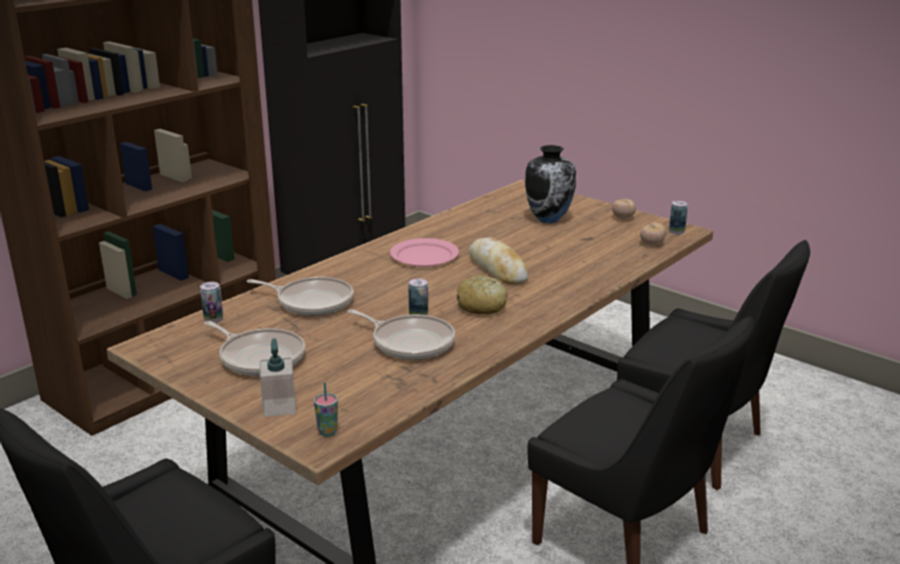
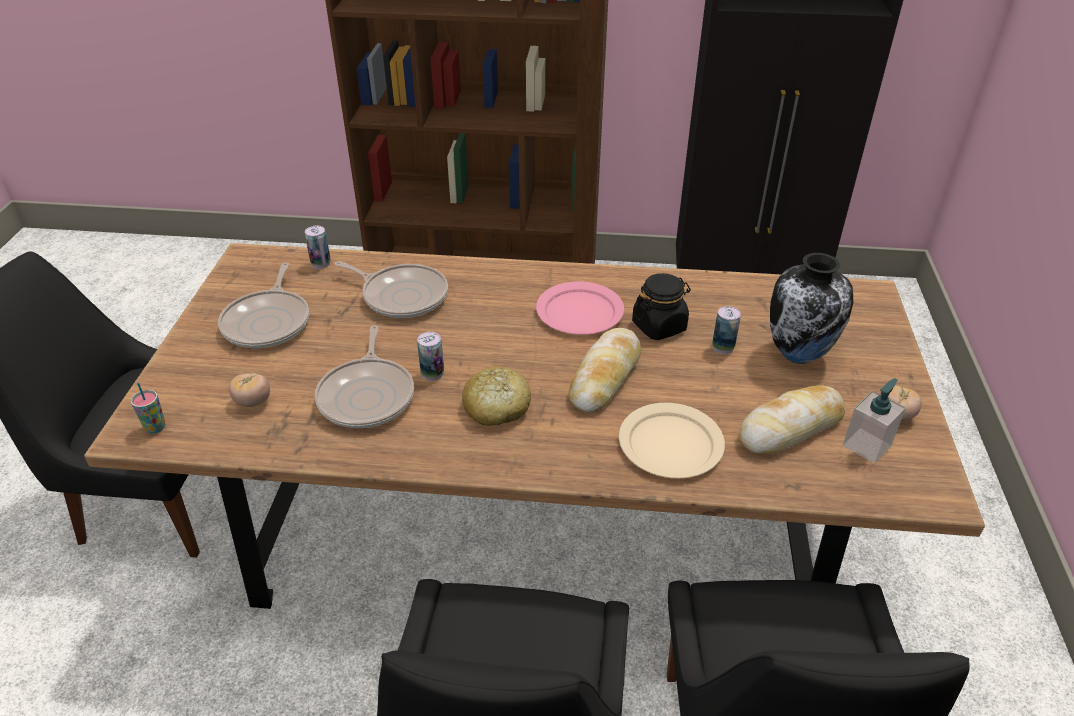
camera: 55 degrees right, 15 degrees up
(279, 407) = (185, 378): soap dispenser -> soap dispenser (867, 445)
(311, 302) = (402, 296): frying pan -> frying pan turned 45 degrees counterclockwise
(473, 241) = (659, 326): none -> black jar
(578, 271) = (671, 444): none -> beige plate
(602, 241) = (790, 427): none -> bread
(651, 244) = (842, 478): tomato -> tomato (253, 401)
(676, 231) = (921, 487): can -> can (723, 347)

